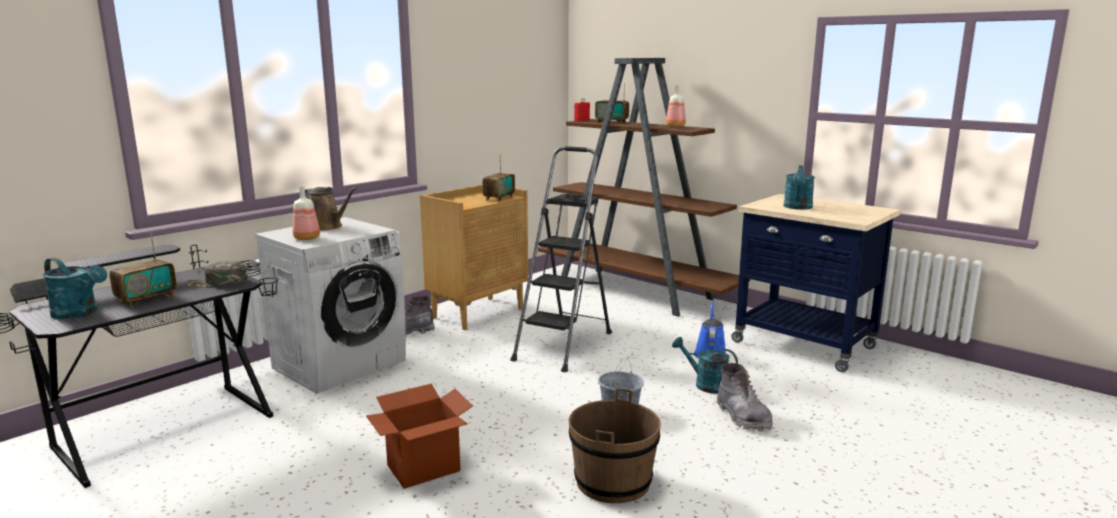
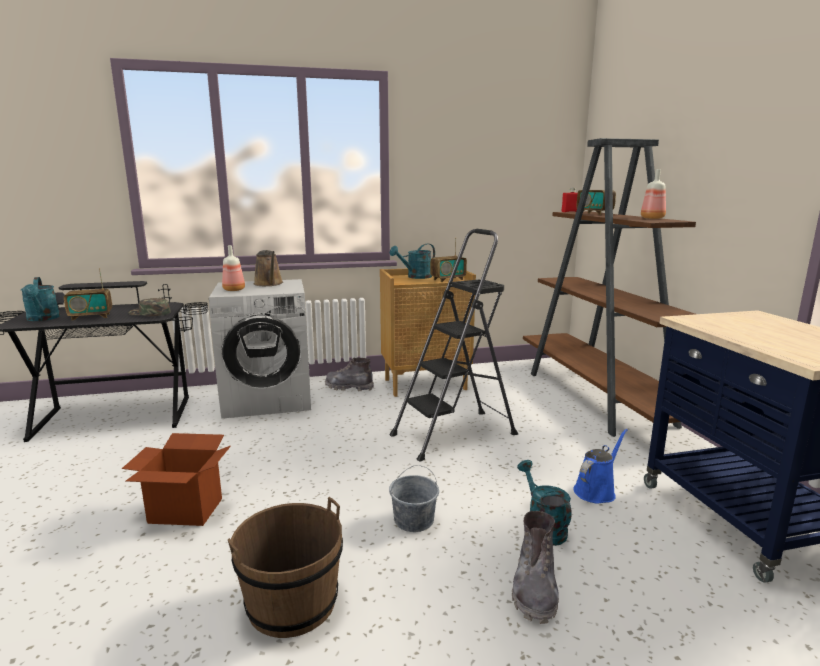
camera: 35 degrees right, 0 degrees up
(798, 207) = (744, 329): turquoise watering can -> turquoise watering can (415, 277)

